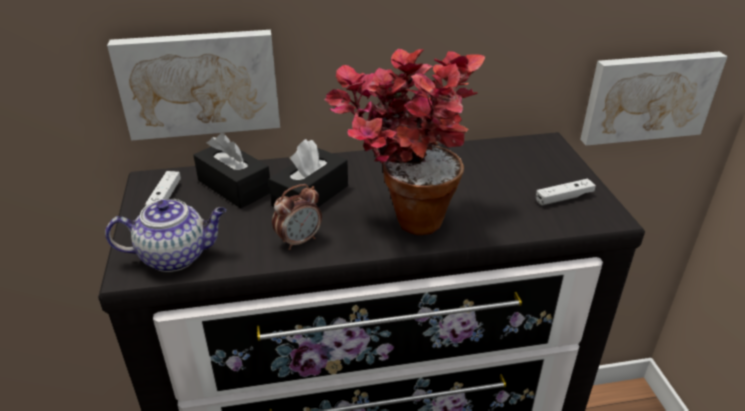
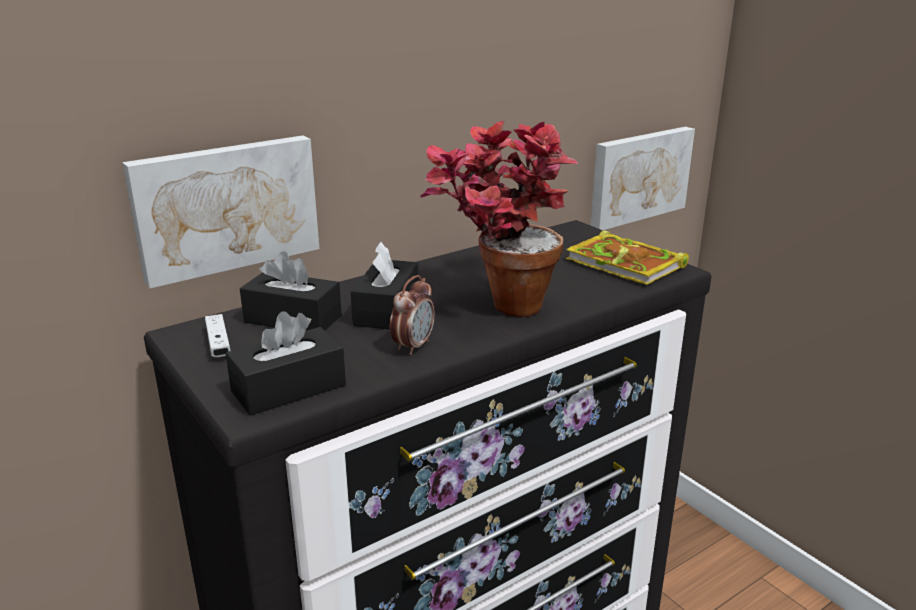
camera: 25 degrees left, 10 degrees down
(176, 256) = (289, 388): teapot -> black tissue box
(564, 198) = (627, 264): white game controller -> book

